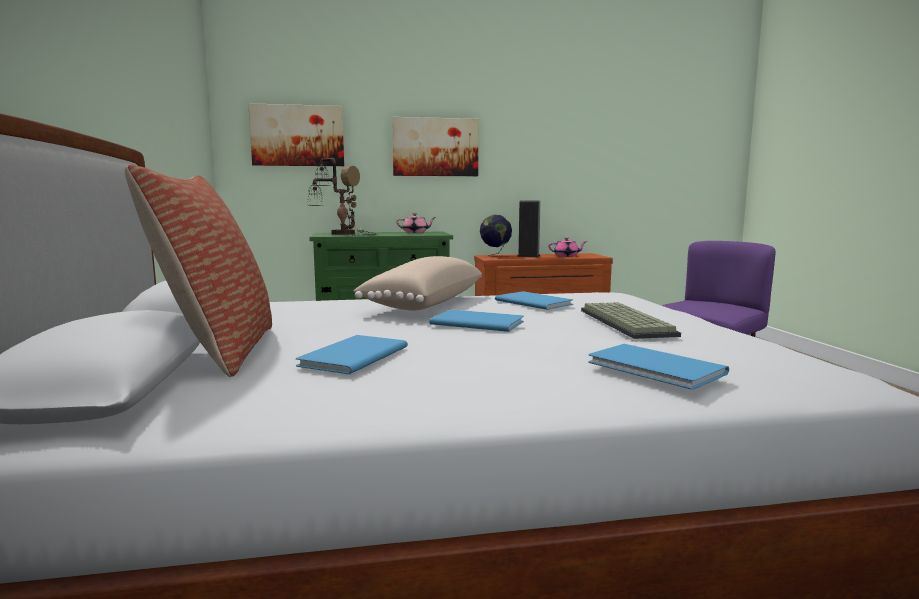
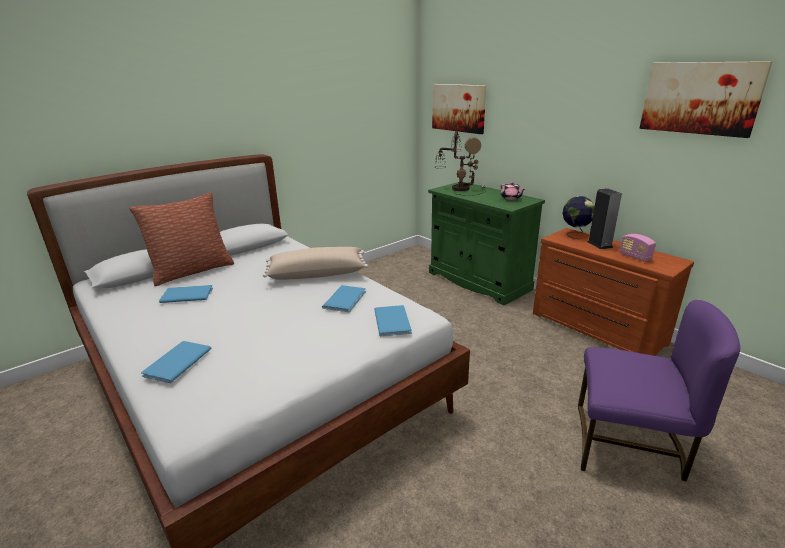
camera: 60 degrees right, 15 degrees up
(435, 147) = (549, 123): picture -> picture (700, 98)
(476, 322) = (265, 299): blue book -> blue book (393, 320)
(566, 256) = (634, 257): pink teapot -> radio
(623, 322) = (296, 337): keyboard -> none

